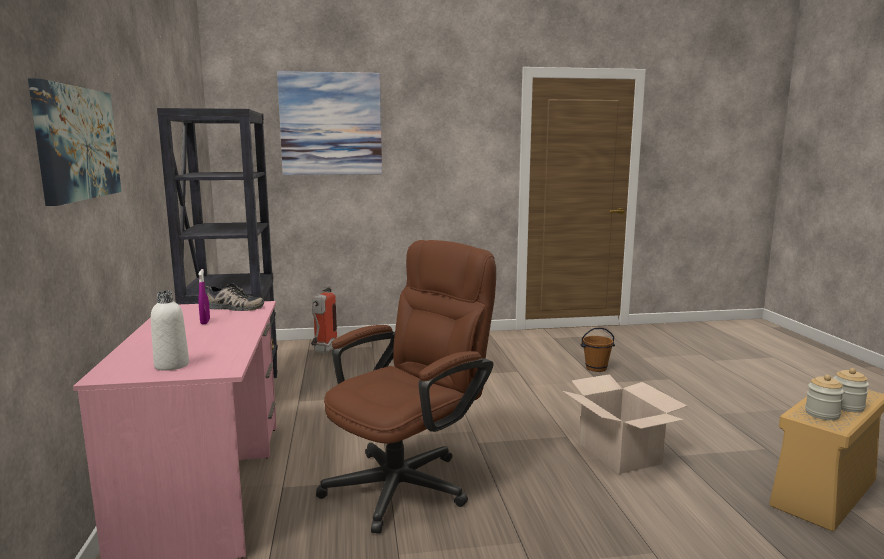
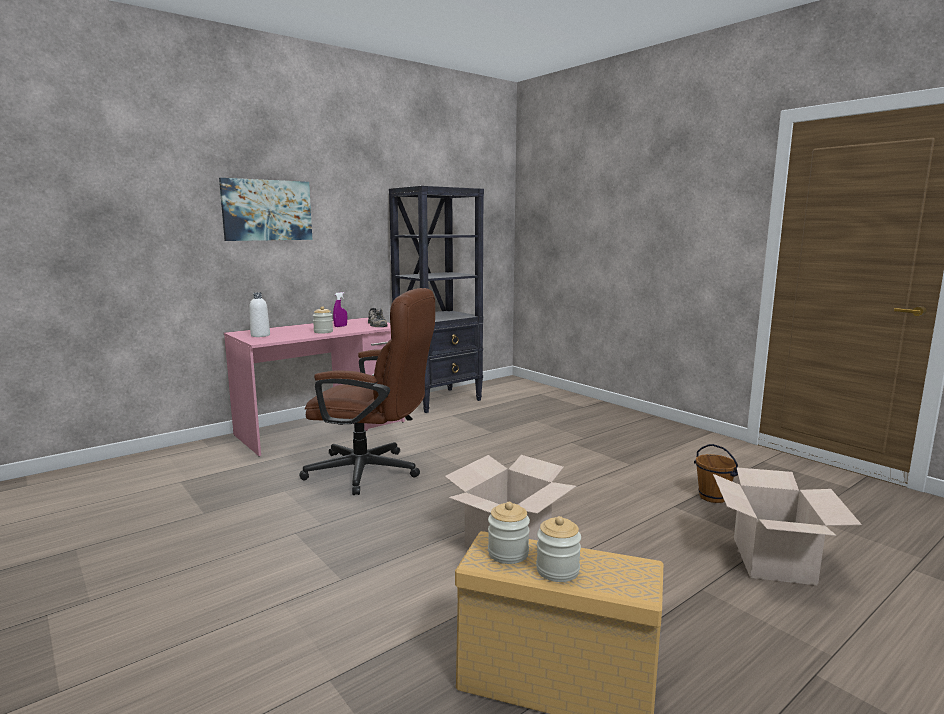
camera: 60 degrees right, 0 degrees up
(228, 333) = (323, 332): none -> jar
(323, 351) = (545, 398): fire extinguisher -> none
(331, 124) = (589, 195): picture -> none
(689, 384) = (771, 560): none -> cardboard box

